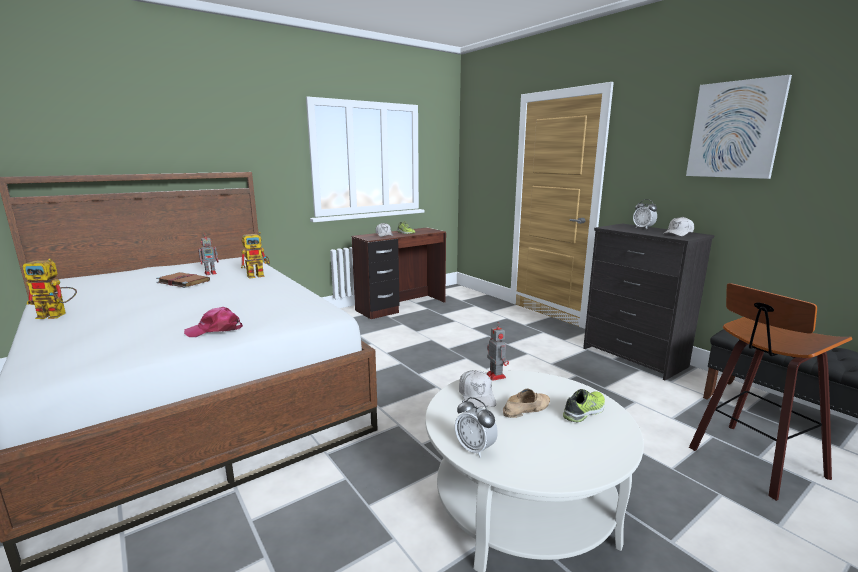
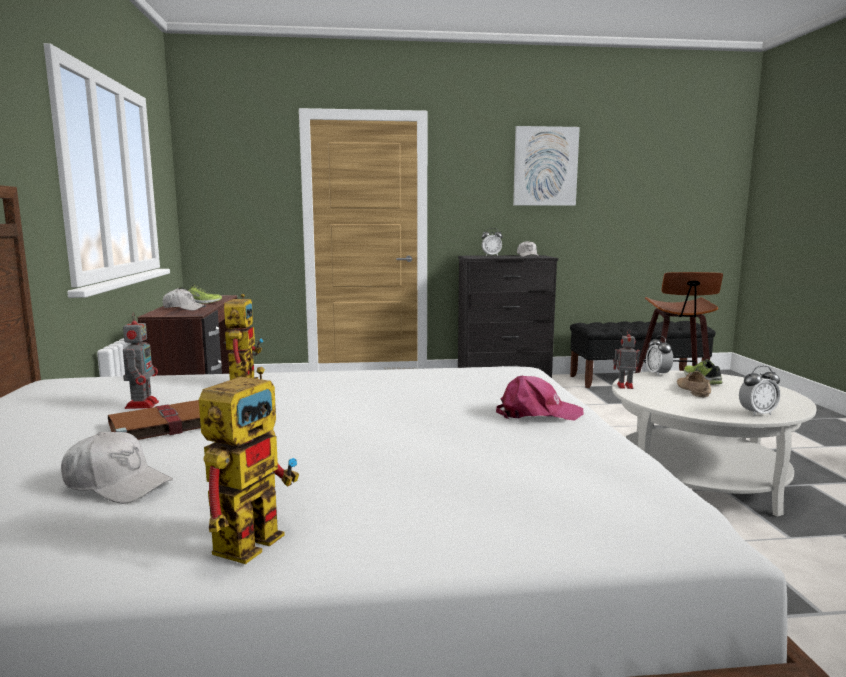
camera: 60 degrees left, 5 degrees down
(215, 330) = (537, 413): pink cap -> pink cap turned 105 degrees counterclockwise
(477, 396) = (663, 397): white cap -> white cap (117, 484)
(569, 386) = (658, 374): none -> alarm clock

